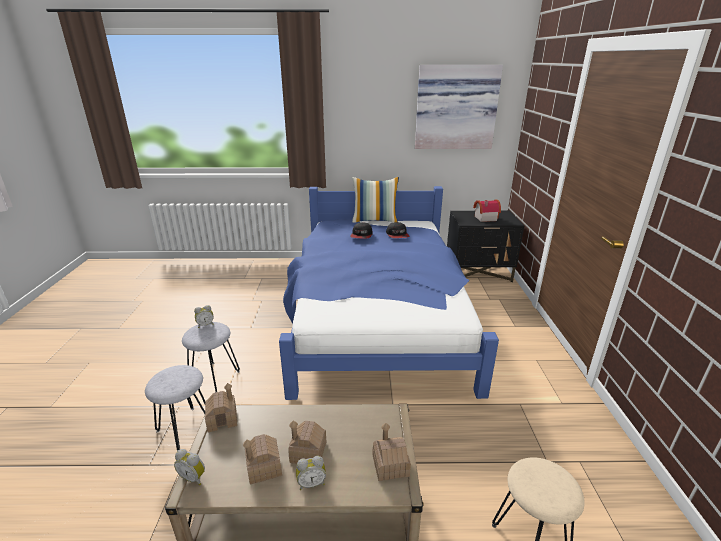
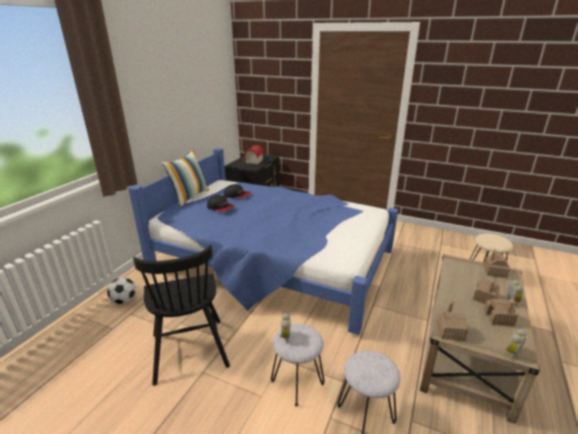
camera: 65 degrees left, 0 degrees up
(238, 312) = (189, 346): none -> black chair
(274, 270) = (124, 301): none -> football
(455, 107) = (203, 79): picture -> none

